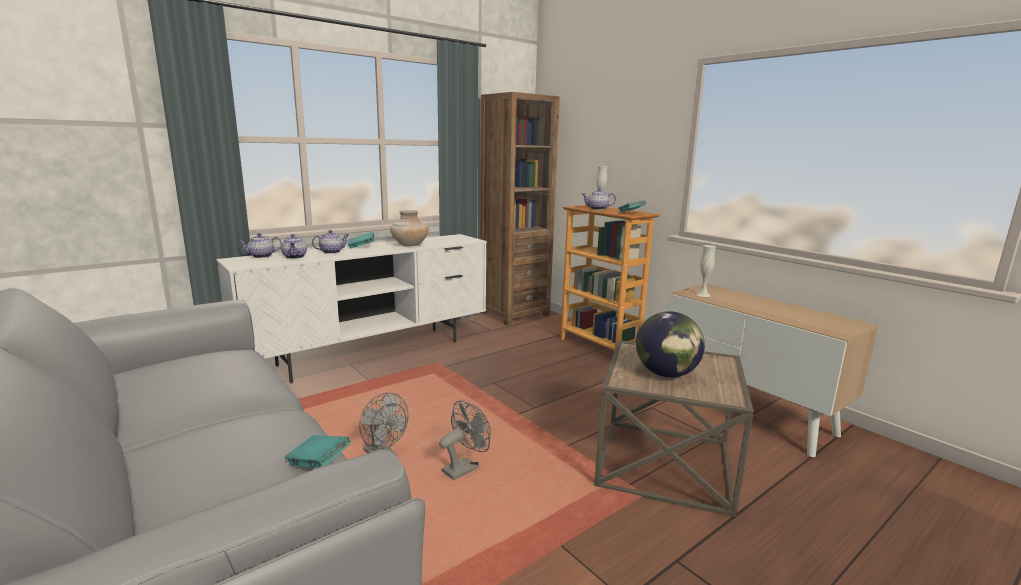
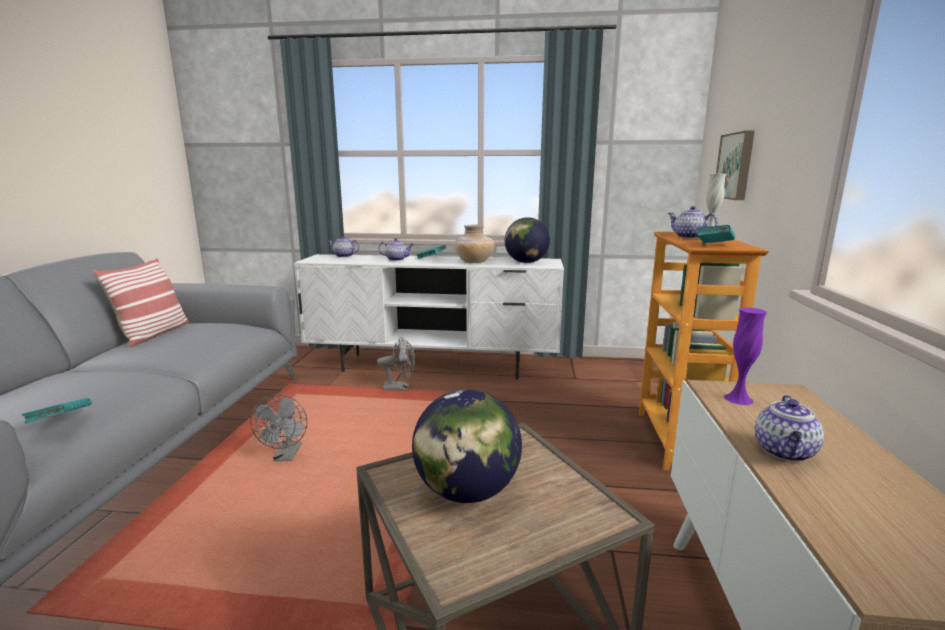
camera: 45 degrees right, 0 degrees up
(137, 387) = (153, 334): none -> pillow
(295, 257) = (360, 259): teapot -> teapot (785, 452)
(448, 240) = (526, 262): none -> globe
(465, 468) = (311, 501): grey fan -> grey fan (400, 388)
(514, 314) = (632, 368): brown bookcase -> none
(586, 159) = (736, 166): none -> picture
(703, 295) = (738, 399): white vase -> purple vase

